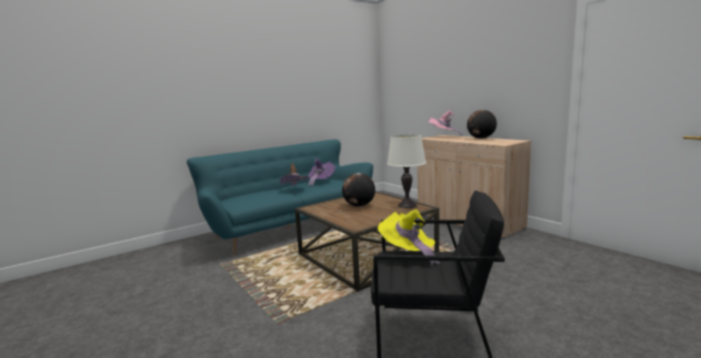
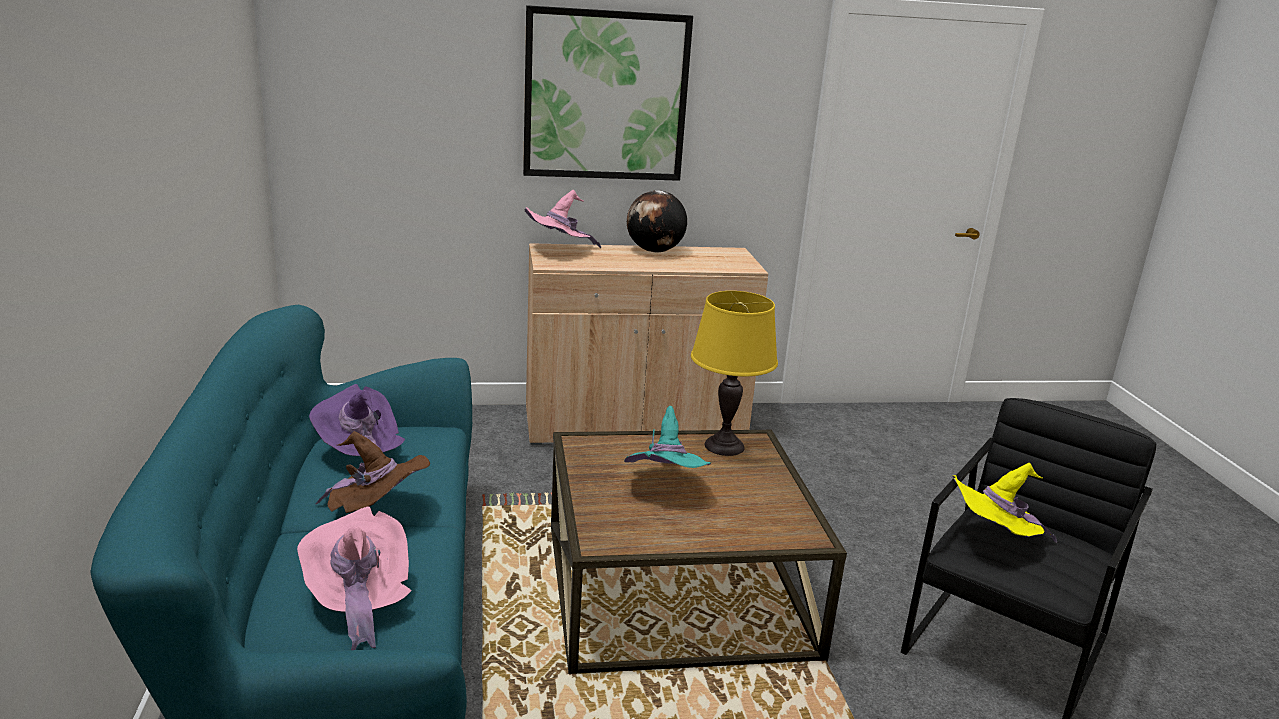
camera: 65 degrees left, 10 degrees up
(251, 198) = (358, 602): none -> pink hat
(359, 206) = (664, 486): globe -> turquoise hat
(407, 205) = (724, 446): white table lamp -> yellow table lamp
(470, 70) = (605, 96): none -> picture

